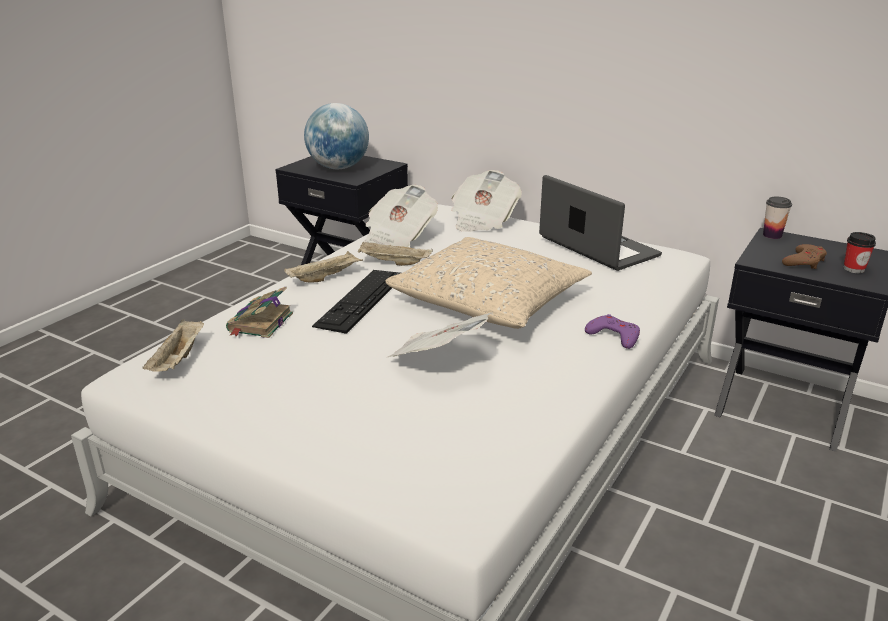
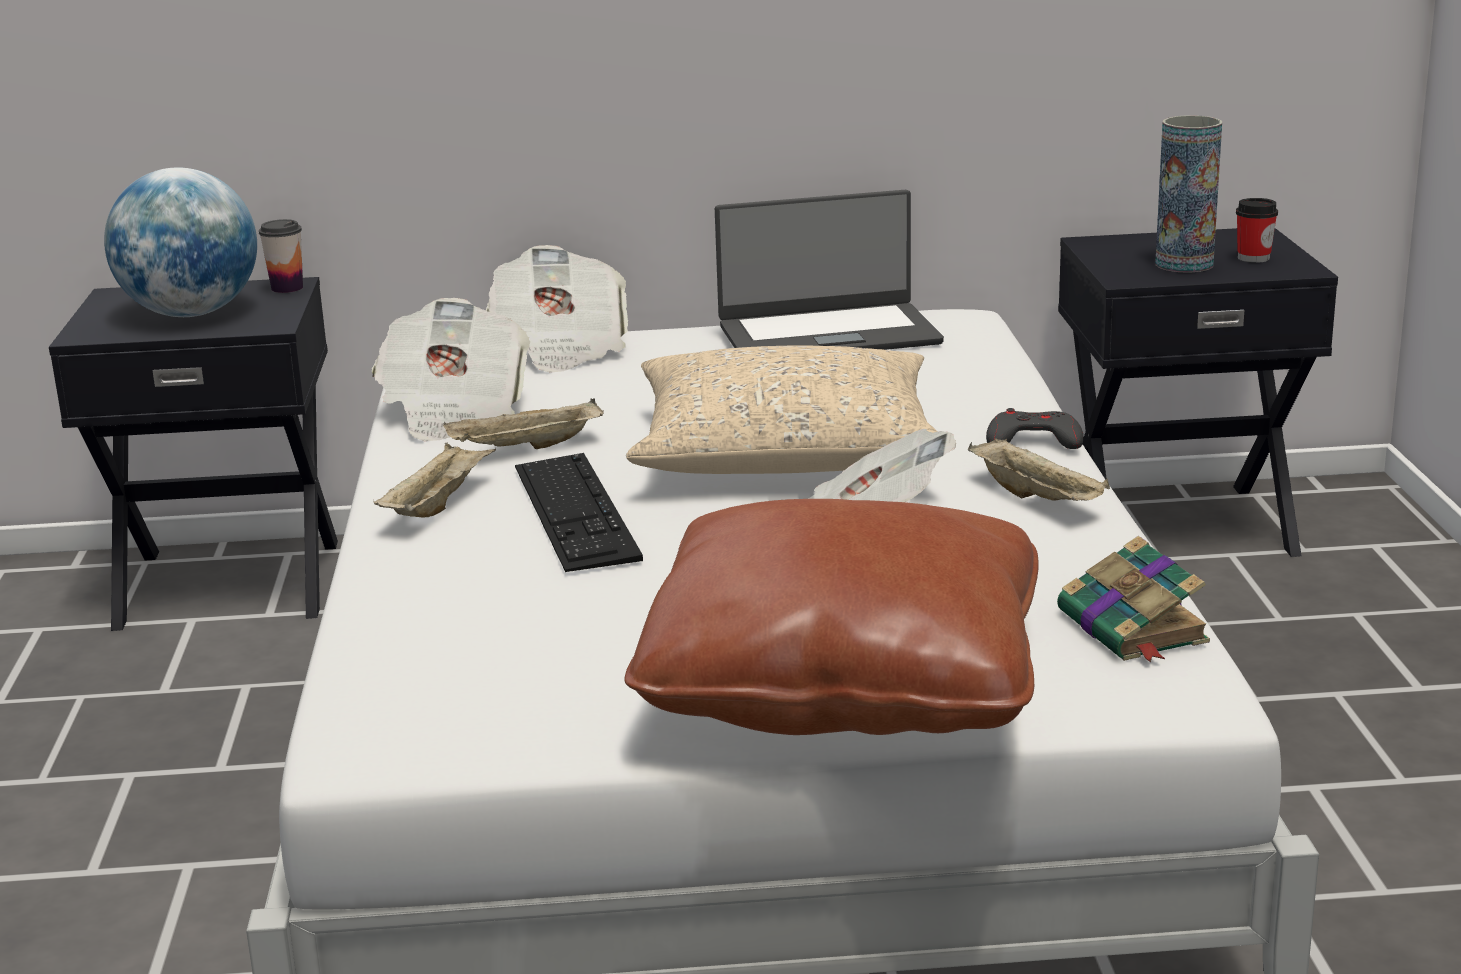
camera: 35 degrees left, 5 degrees down
(178, 360) = (408, 696): beige tray -> beige tray (1038, 498)
(259, 323) = (452, 600): book -> book (1134, 628)
(327, 431) = (843, 683): none -> brown pillow
(597, 247) = (828, 334): laptop -> laptop turned 150 degrees clockwise
(614, 336) = (1033, 440): purple game controller -> grey game controller
(772, 235) = (1094, 243): cup -> cup (287, 288)
(804, 261) = (1184, 264): brown game controller -> vase

